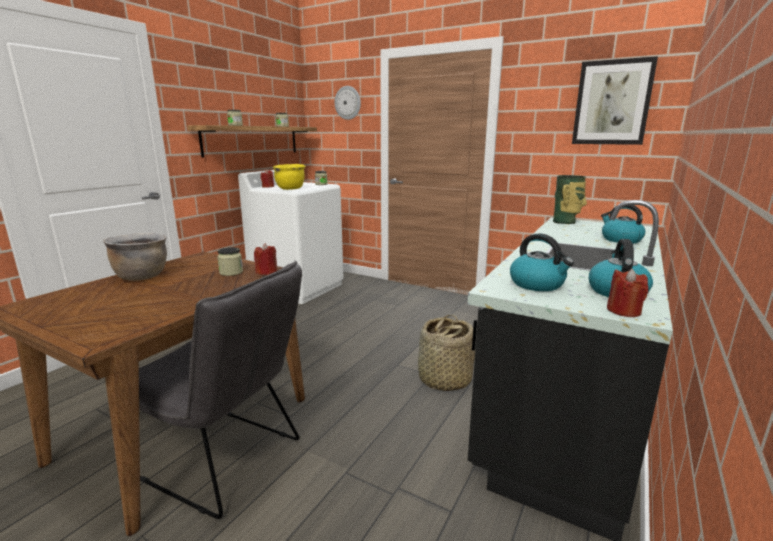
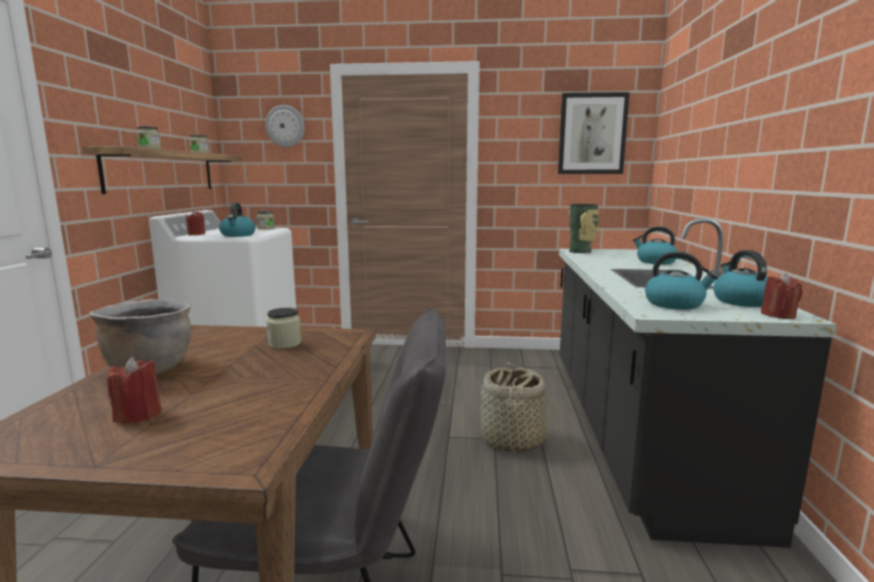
camera: 25 degrees left, 5 degrees down
(267, 272) = (334, 337): red candle -> red candle (138, 415)
(290, 189) = (238, 235): yellow cooking pot -> kettle

